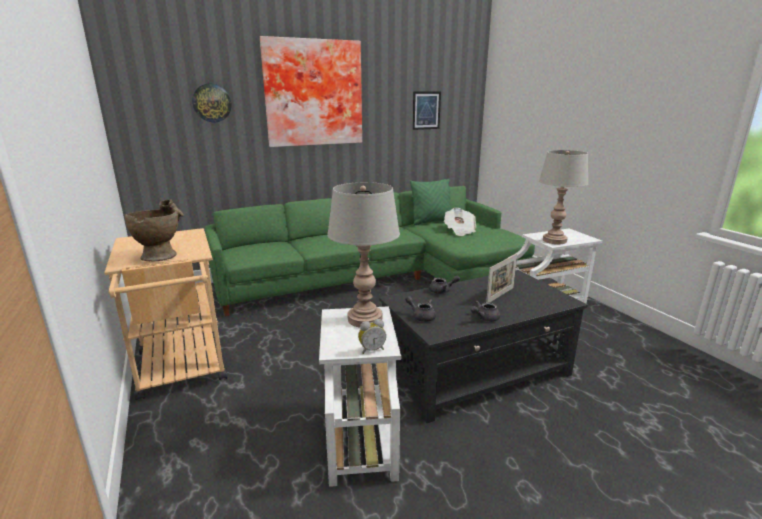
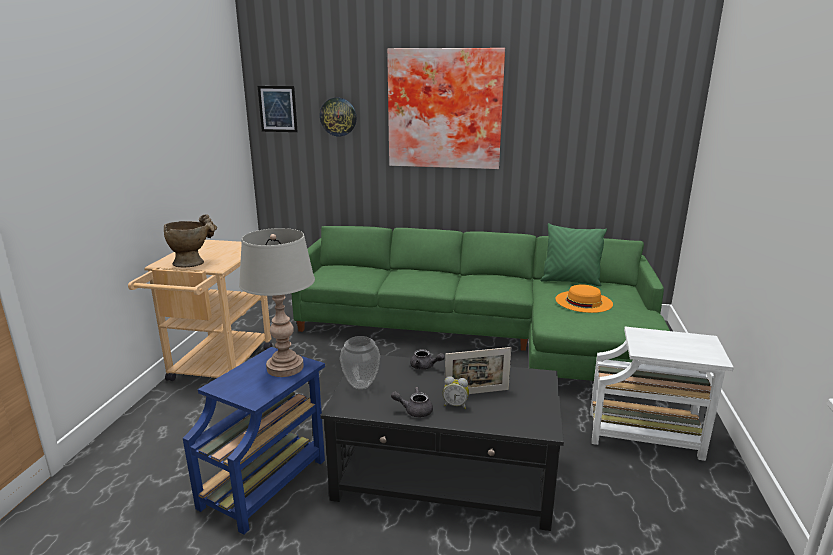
camera: 35 degrees right, 0 degrees up
(360, 435) = (266, 482): white side table -> blue side table
(371, 349) = (243, 396): alarm clock -> alarm clock (455, 405)
(421, 316) = (360, 385): grey teapot -> vase
(426, 110) = (599, 133): picture -> picture (277, 109)
(459, 231) = (583, 301): newspaper -> orange hat
(554, 240) = (653, 347): grey table lamp -> none

